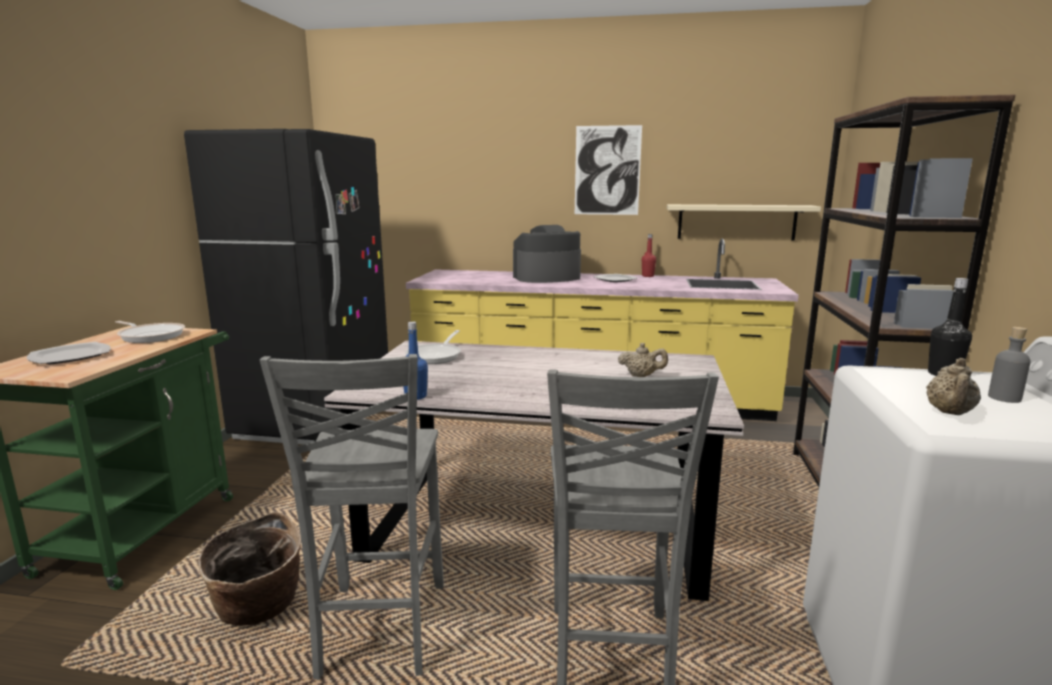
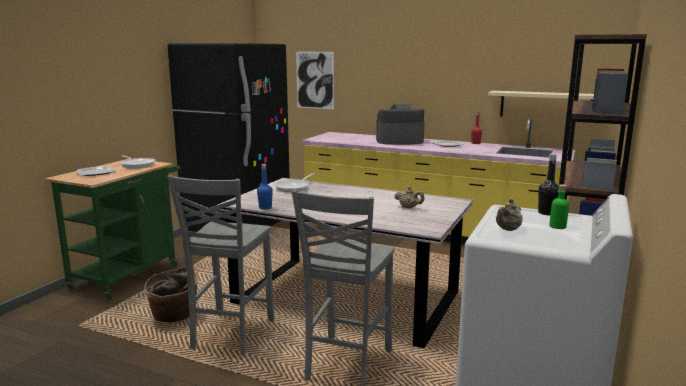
camera: 15 degrees right, 0 degrees up
(607, 170) = (449, 65): picture -> picture (315, 80)
(1004, 398) = (557, 226): grey bottle -> green bottle

